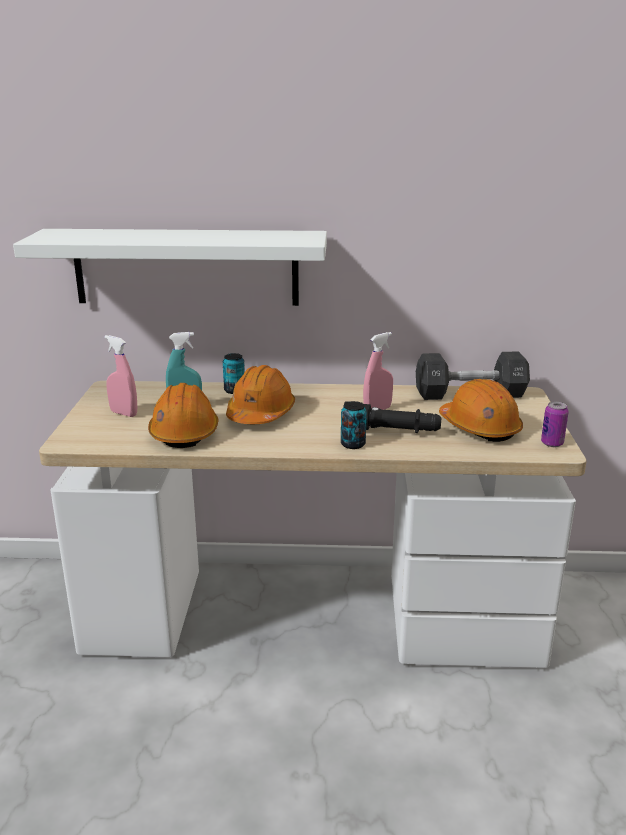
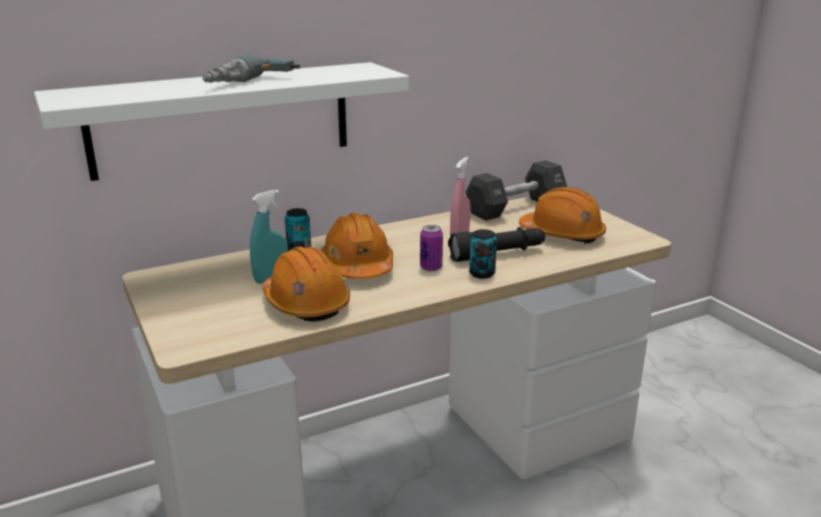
camera: 30 degrees left, 0 degrees up
(123, 413) = (209, 301): pink spray bottle -> none
(186, 239) = (252, 84): none -> power drill
(552, 443) = (630, 234): can -> can (431, 267)

